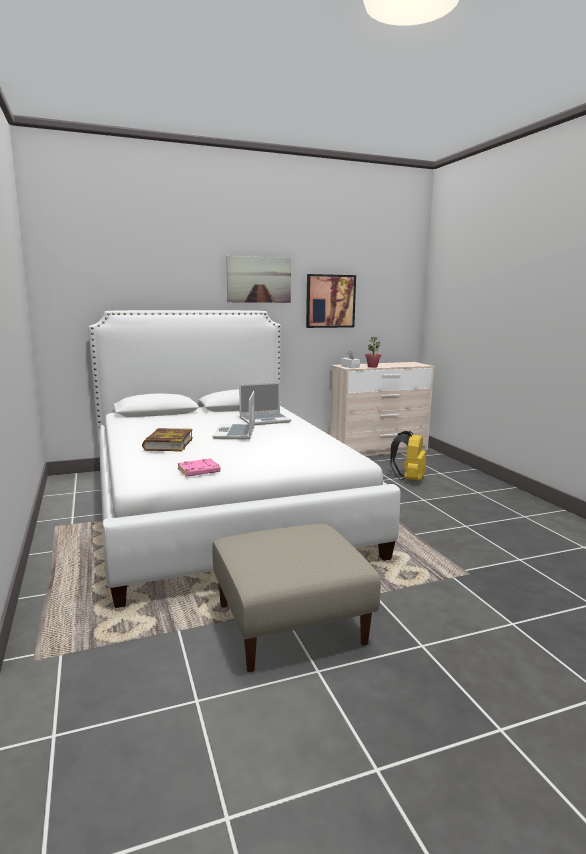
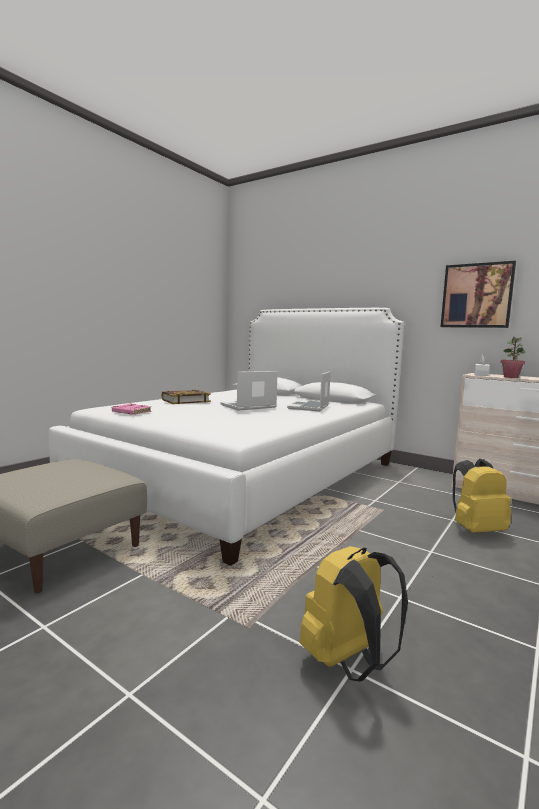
camera: 55 degrees right, 5 degrees down
(259, 279) = (390, 277): picture -> none
(265, 420) = (309, 407): laptop -> laptop turned 75 degrees clockwise
(514, 558) = (348, 662): none -> yellow backpack

